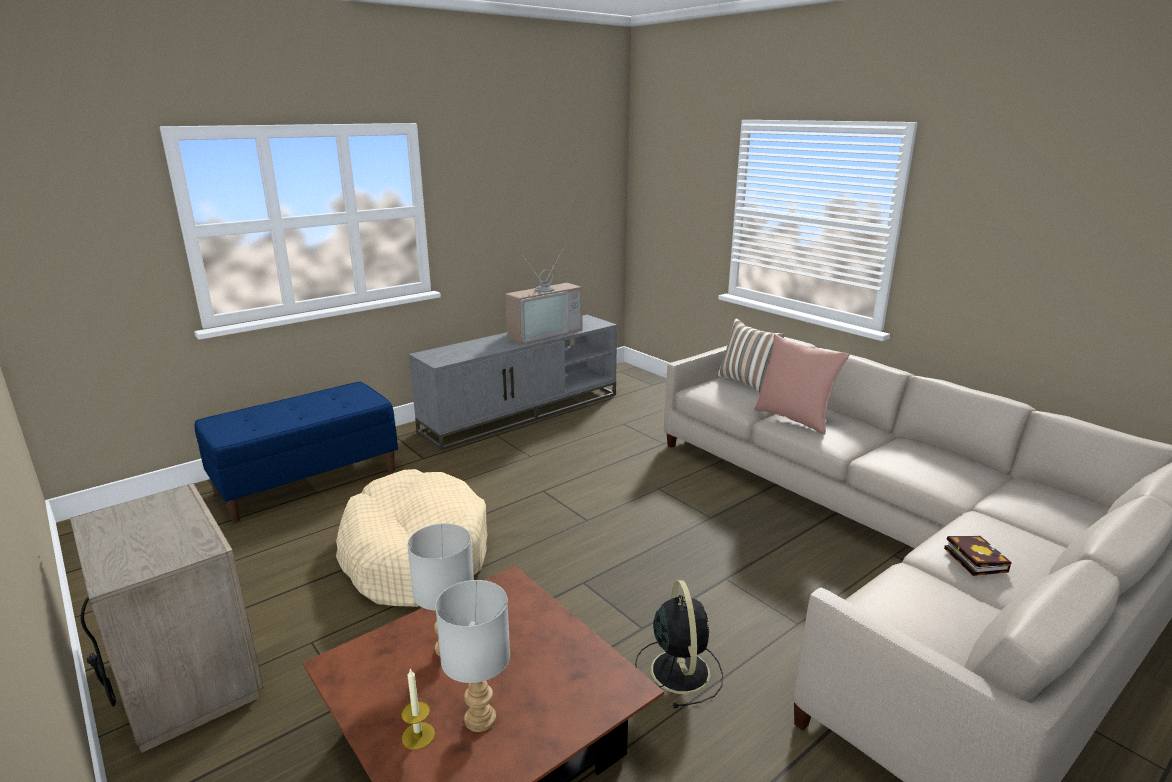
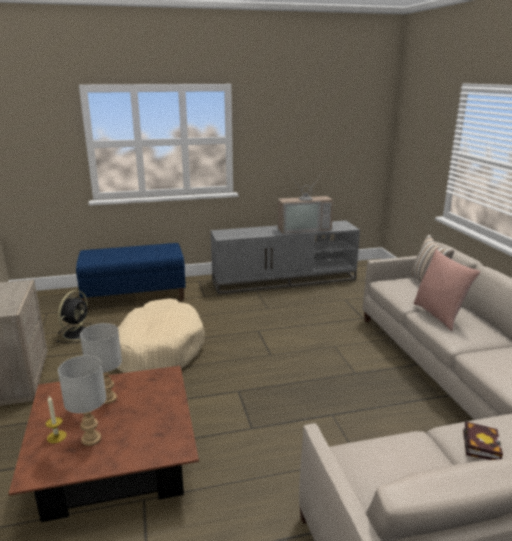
camera: 25 degrees right, 0 degrees up
(679, 669) = (254, 459): black fan -> black fan (78, 332)

